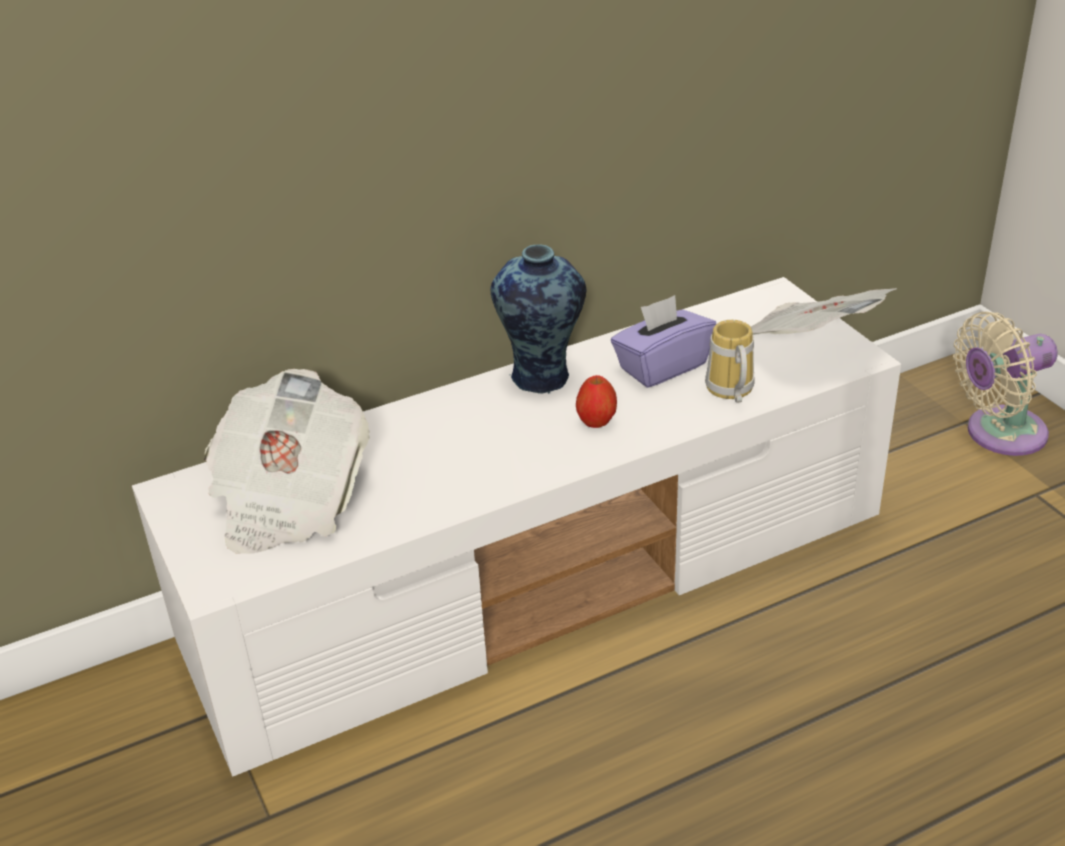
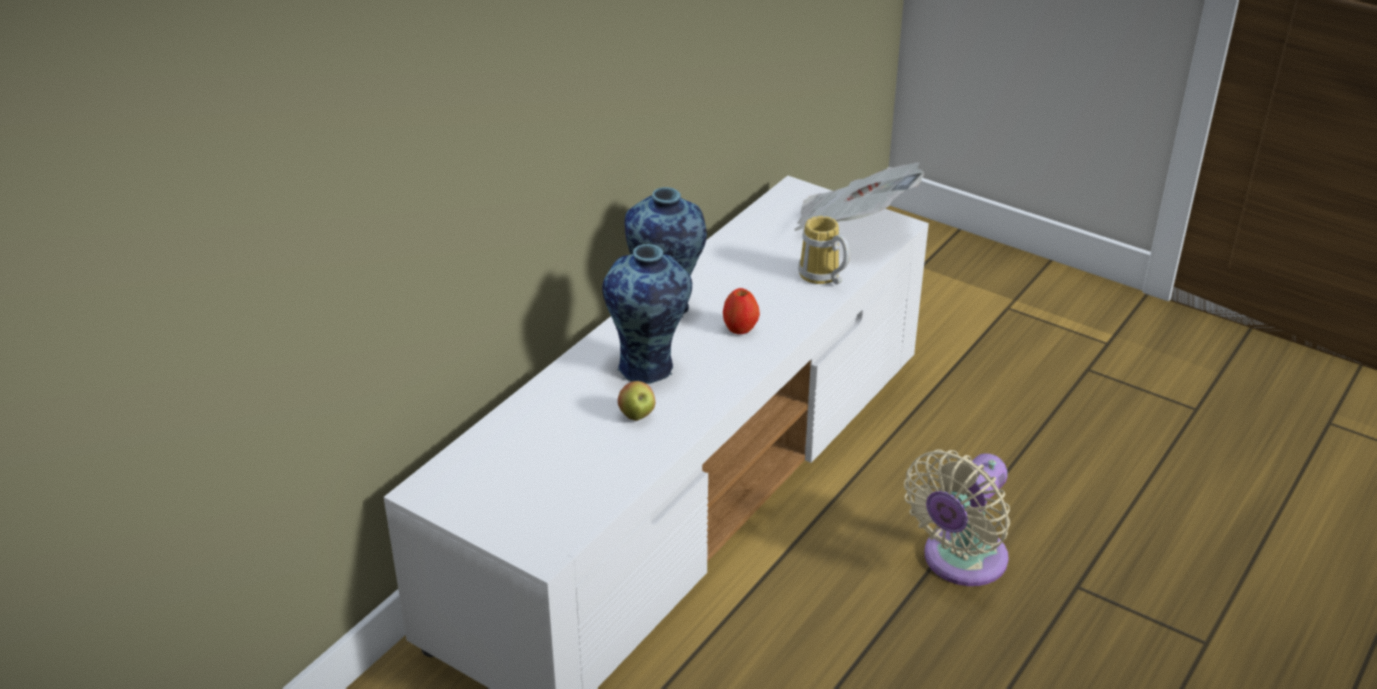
camera: 30 degrees left, 0 degrees up
(288, 499) = (541, 464): newspaper -> none
(418, 480) = (637, 415): none -> apple
(472, 435) = (649, 367): none -> vase
(662, 366) = (754, 271): purple tissue box -> none
(998, 434) = (952, 269): beige fan -> beige fan (959, 561)

